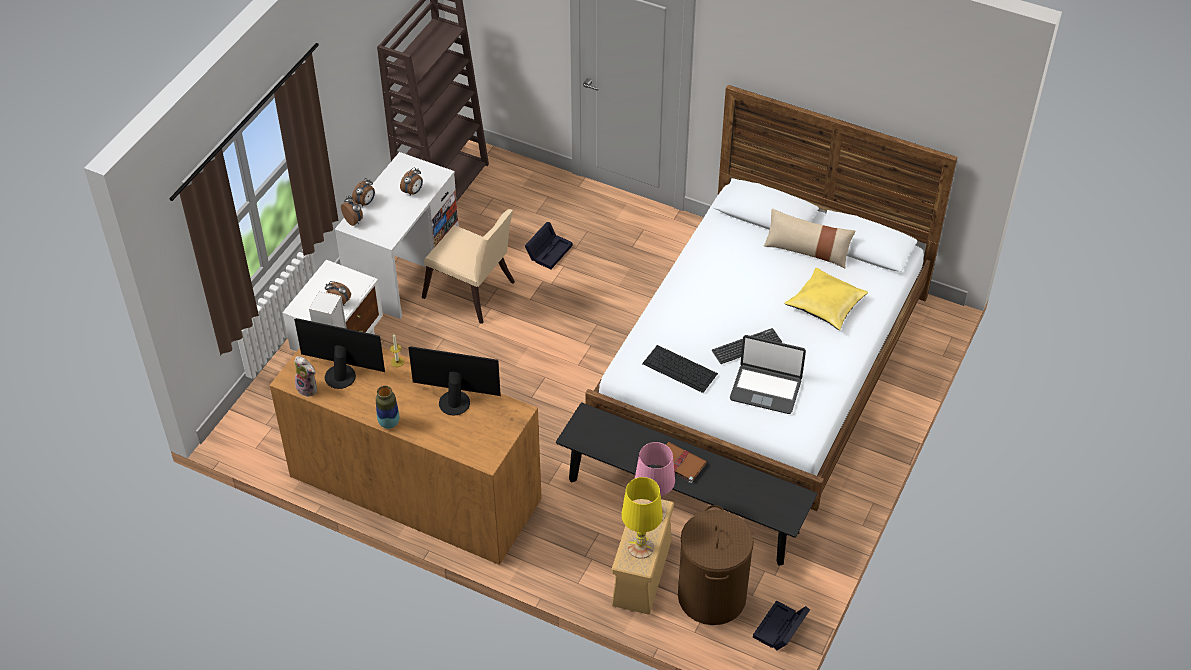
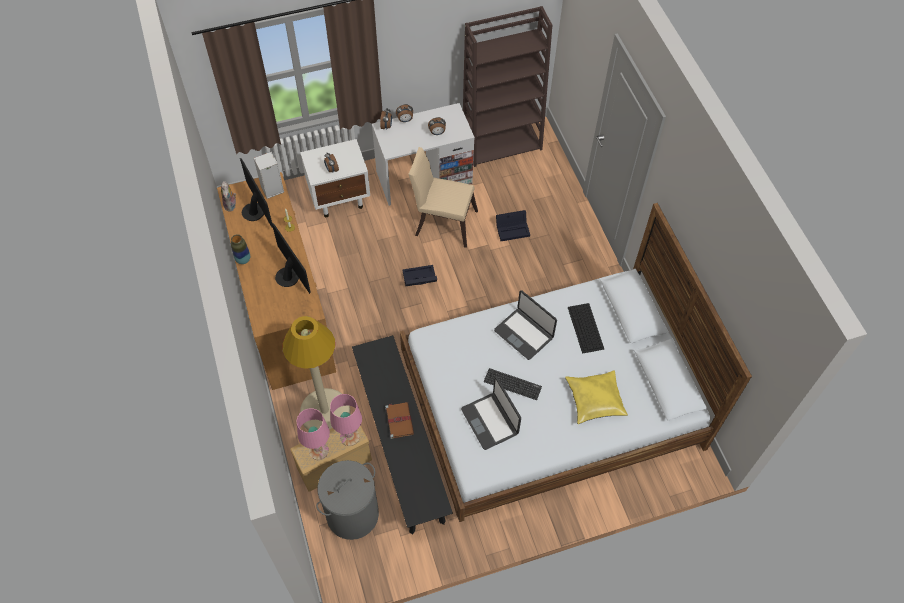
camera: 45 degrees right, 10 degrees up
(473, 293) = (442, 221): beige chair -> beige chair turned 120 degrees clockwise
(576, 539) = (325, 412): none -> beige floor lamp
(641, 547) = (319, 450): yellow table lamp -> pink table lamp
(680, 369) = (457, 364): keyboard -> keyboard (586, 328)
(705, 301) = (524, 334): none -> laptop
(711, 596) = (352, 514): brown laundry basket -> grey laundry basket
(780, 630) = (363, 571): black storage box -> black storage box (418, 279)
(807, 250) = (627, 354): beige pillow -> none

